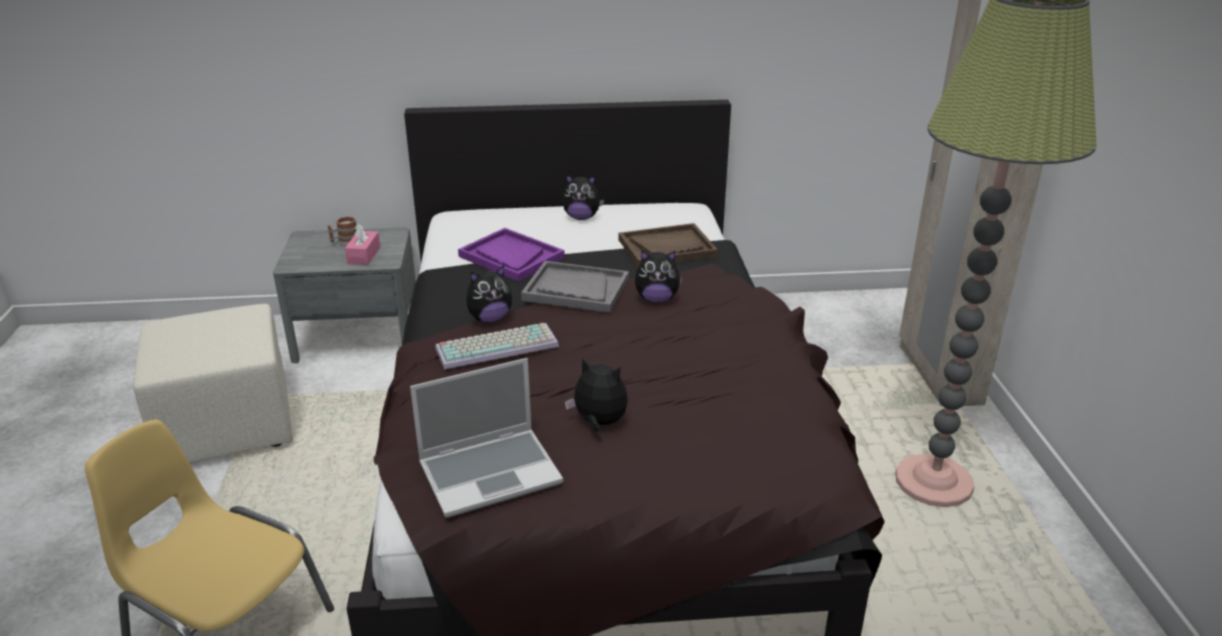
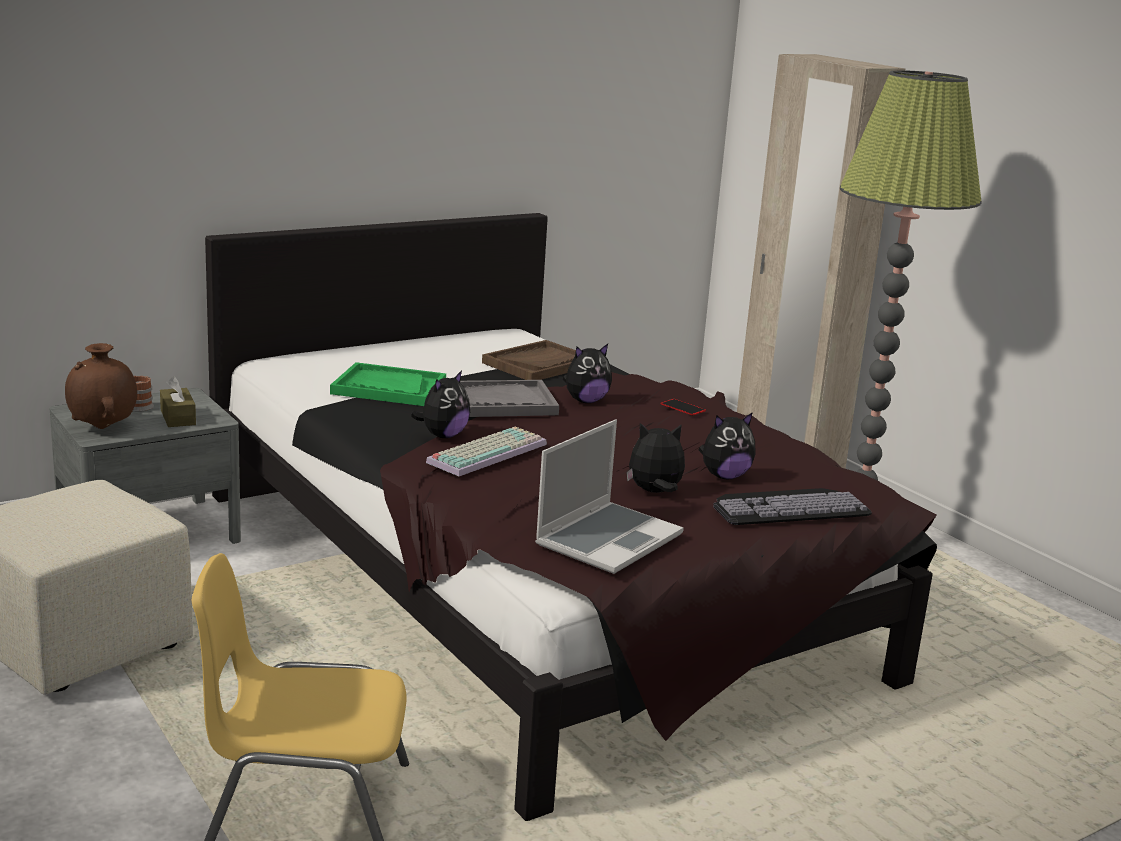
camera: 30 degrees left, 10 degrees down
(304, 257) = (103, 428): none -> brown vase
(364, 255) = (178, 417): pink tissue box -> brown tissue box
(511, 257) = (388, 388): purple tray -> green tray
(581, 217) = (417, 349): plush toy -> plush toy (724, 476)
(709, 472) = (789, 506): none -> keyboard
(736, 323) = (683, 407): none -> phone

